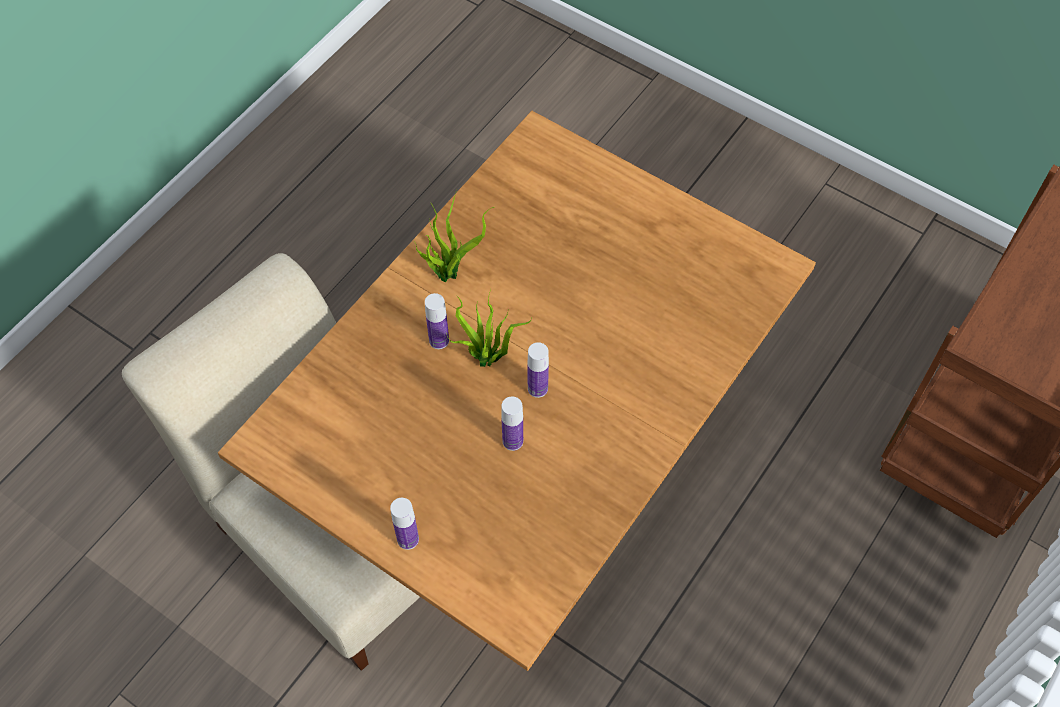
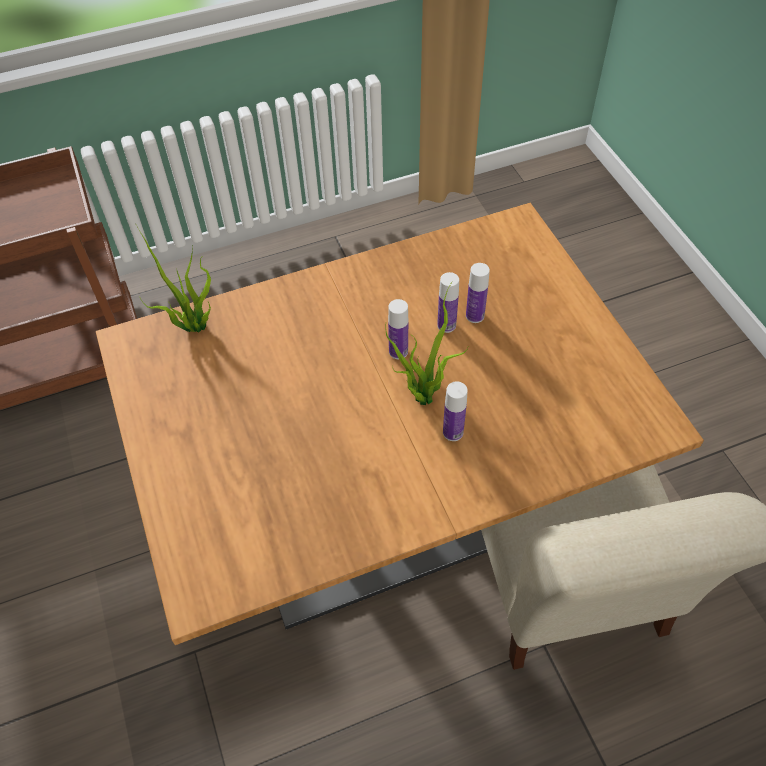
camera: 145 degrees left, 5 degrees down
(408, 539) = (569, 301): bottle -> bottle (475, 316)
(450, 272) = (398, 492): potted plant -> potted plant (193, 326)

